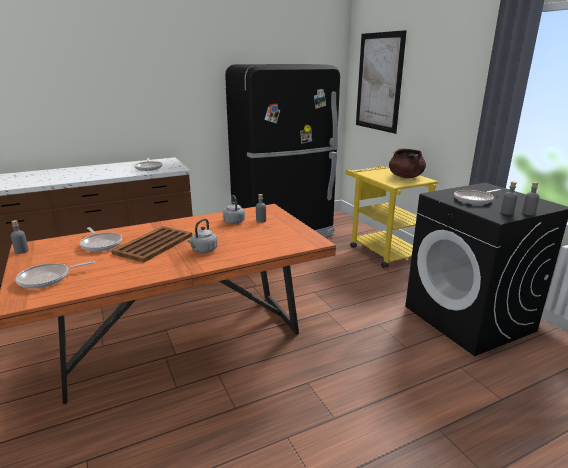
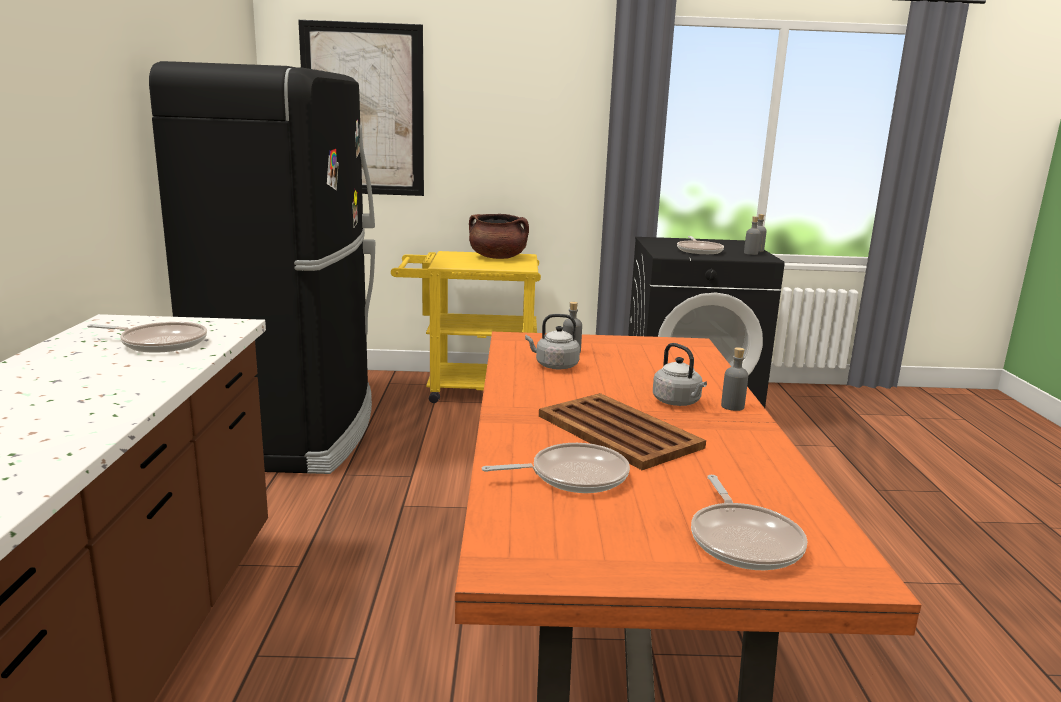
camera: 65 degrees left, 5 degrees down
(22, 251) = (538, 573): grey bottle -> grey bottle (732, 406)

